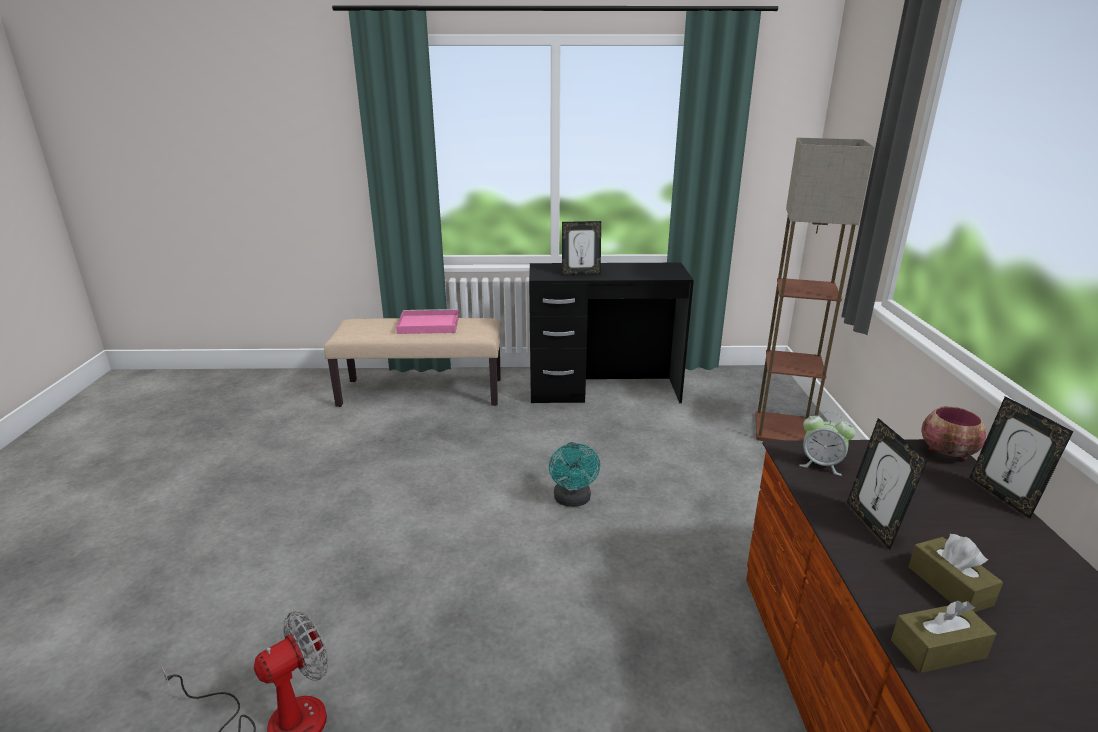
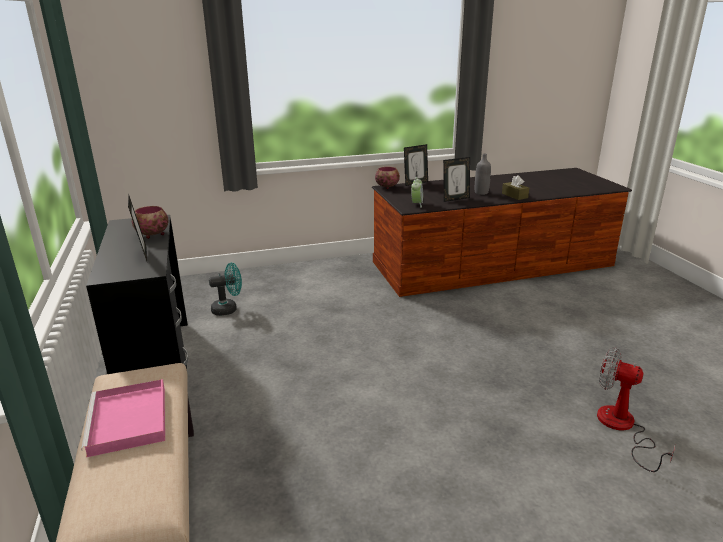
camera: 105 degrees left, 0 degrees up
(573, 500) = (353, 357): turquoise fan -> turquoise fan (228, 309)
(630, 275) = (152, 235): none -> bowl
(782, 429) = (230, 286): floor lamp -> none
(949, 586) = (481, 192): brown tissue box -> grey bottle

